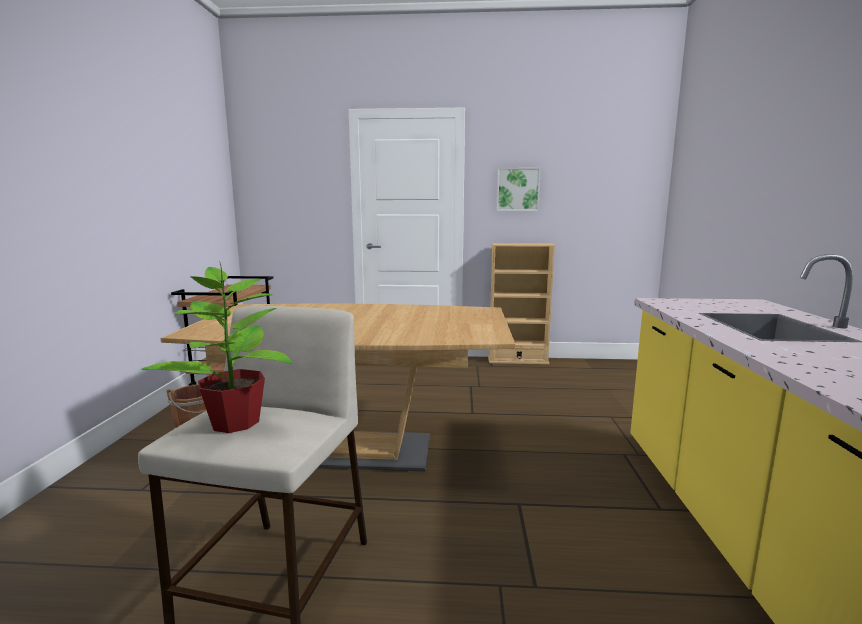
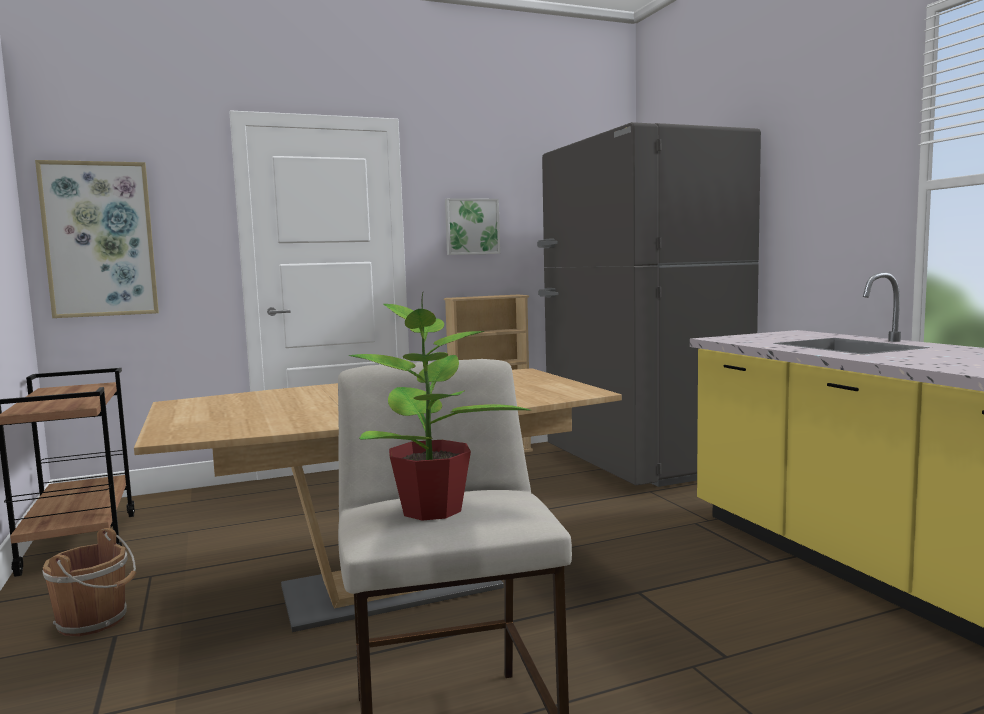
camera: 25 degrees left, 5 degrees down
(271, 196) = (100, 239): none -> picture
(628, 389) = (642, 462): none -> grey fridge

